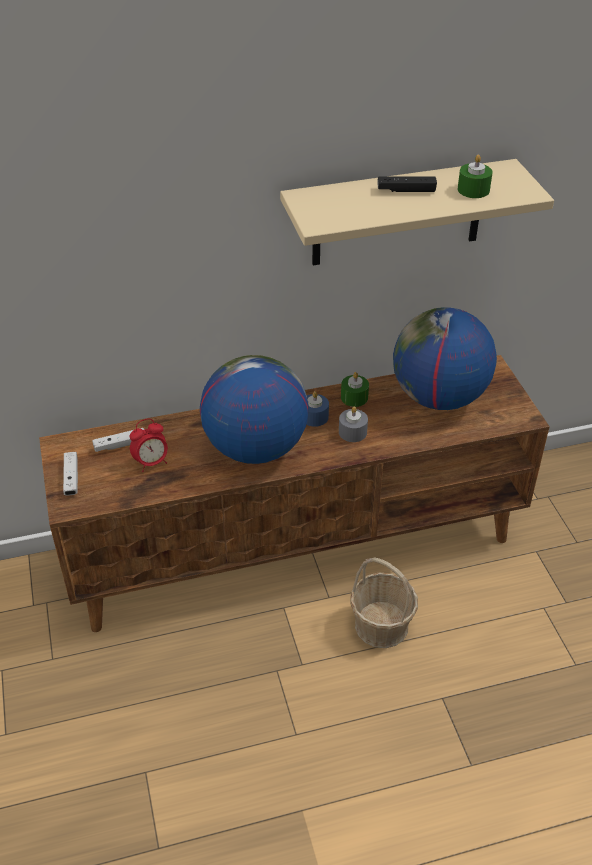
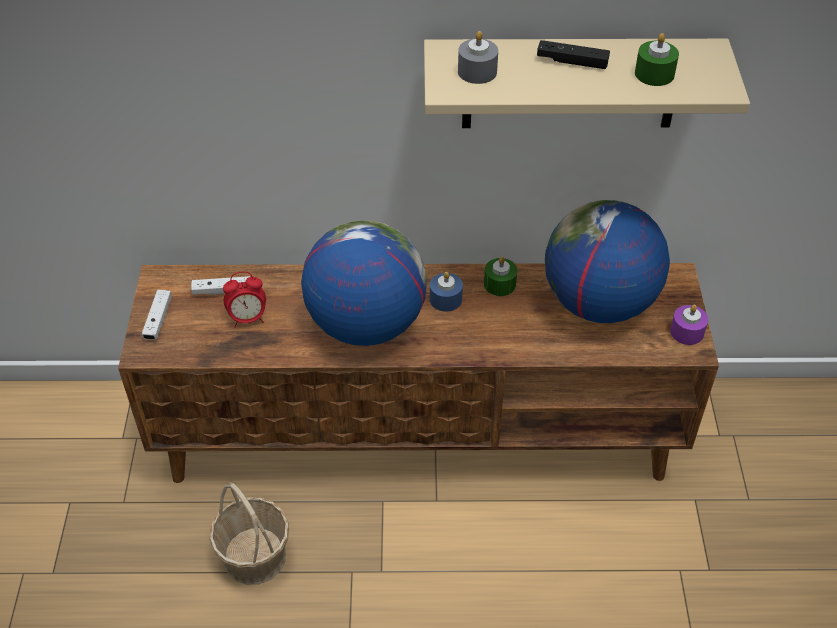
camera: 15 degrees right, 5 degrees up
(352, 432) = (482, 326): grey candle -> grey candle (477, 72)
(381, 625) = (484, 546): basket -> basket (255, 556)
(515, 406) = (687, 332): none -> purple candle

